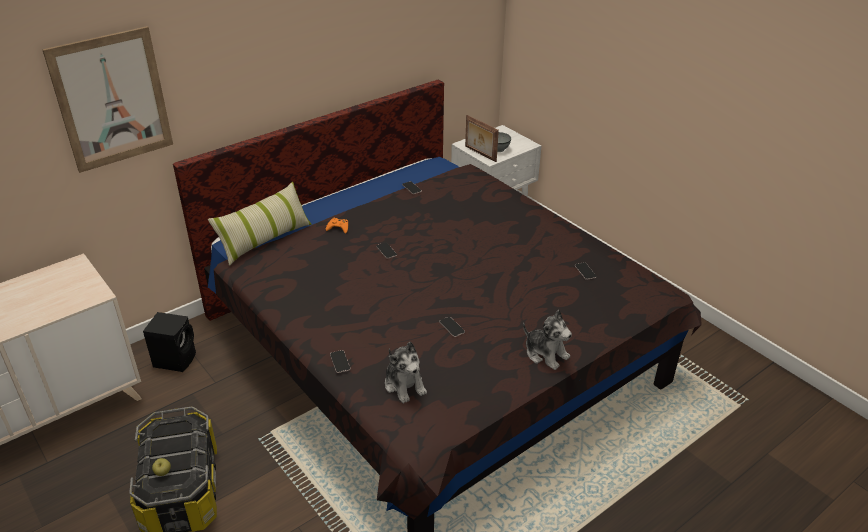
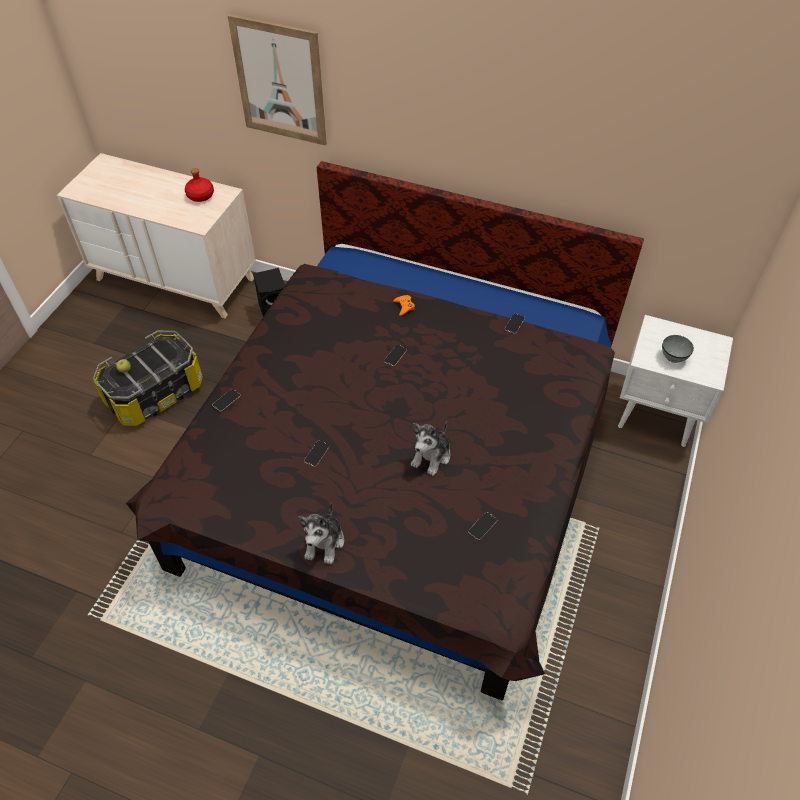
camera: 60 degrees right, 15 degrees up
(52, 281) = (200, 195): none -> red bottle
(265, 240) = (352, 272): pillow -> none
(404, 385) = (222, 456): plush toy -> plush toy (431, 456)
(480, 154) = (647, 346): picture frame -> none

